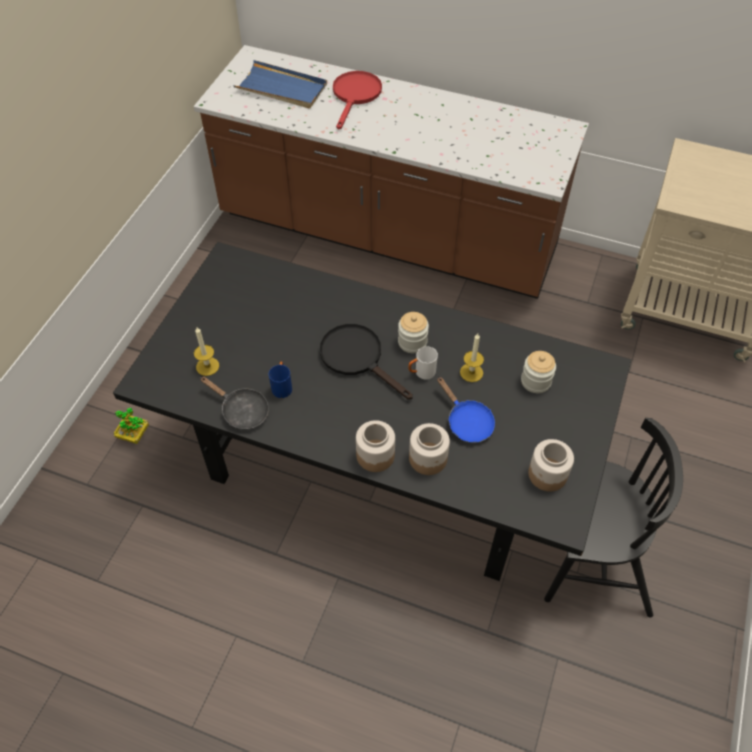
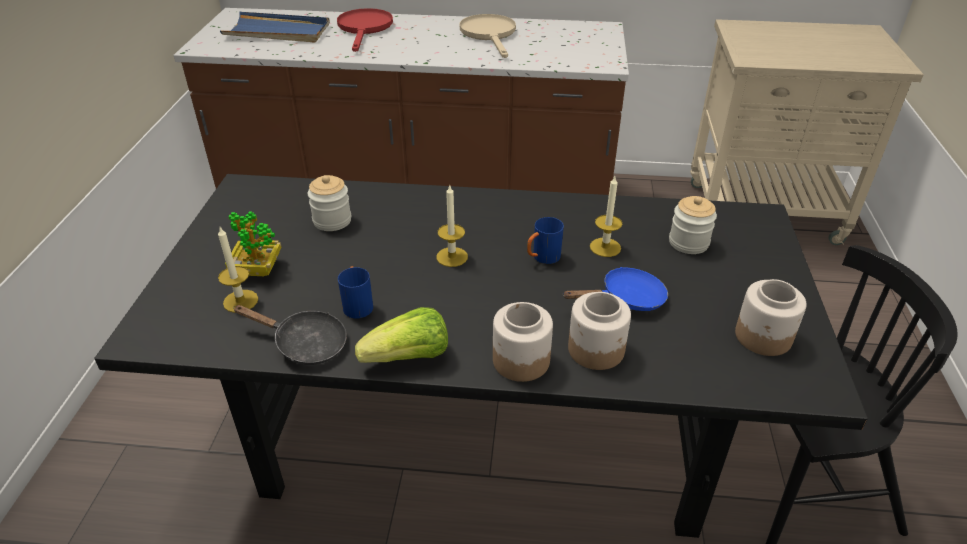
camera: 15 degrees left, 15 degrees down
(134, 434) = (135, 463): potted plant -> potted plant (257, 270)
(304, 436) = (409, 357): none -> lettuce
(358, 358) = (452, 257): black frying pan -> candle
(412, 342) = (516, 230): jar -> jar (332, 221)
(421, 373) = (542, 258): white mug -> blue mug
(461, 122) = (490, 35): none -> beige frying pan
(466, 422) = (626, 299): blue frying pan -> blue frying pan turned 60 degrees counterclockwise

